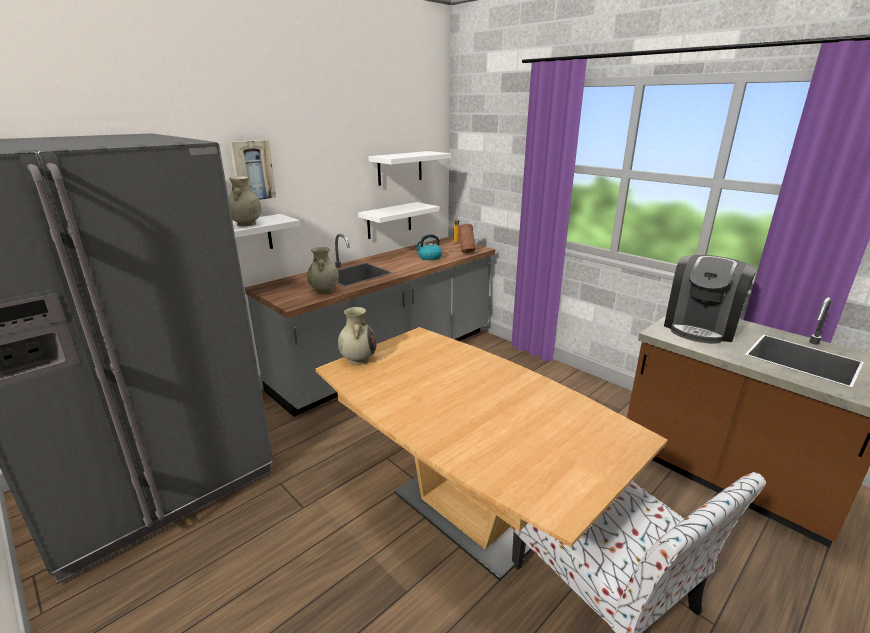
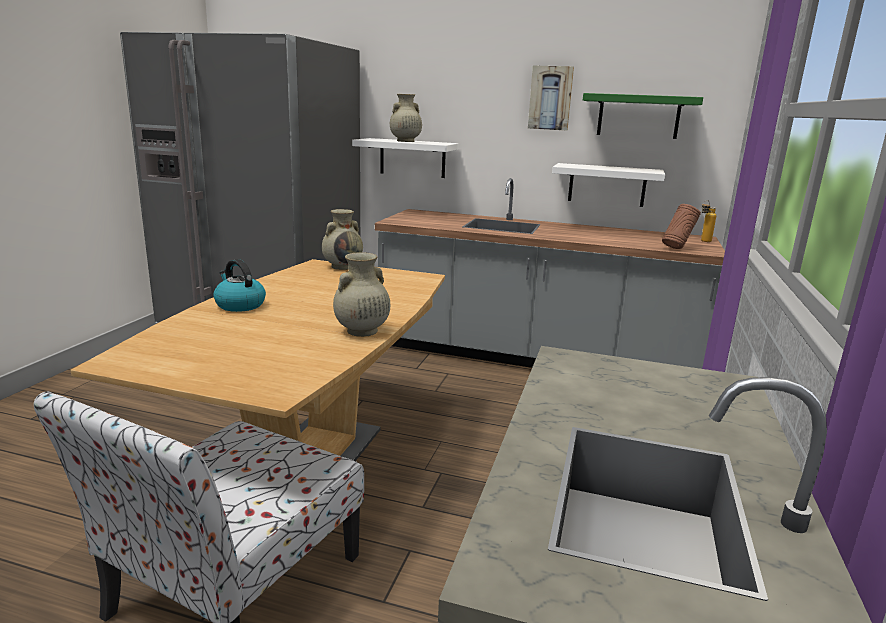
camera: 60 degrees right, 5 degrees down
(252, 170) = (438, 93): picture -> picture (550, 98)
(324, 290) = (439, 224): beige vase -> beige vase (361, 331)
(400, 168) = (638, 116): white shelf -> green shelf
(429, 257) = (614, 238): kettle -> kettle (239, 305)
(700, 327) = (651, 390): coffee machine -> none

